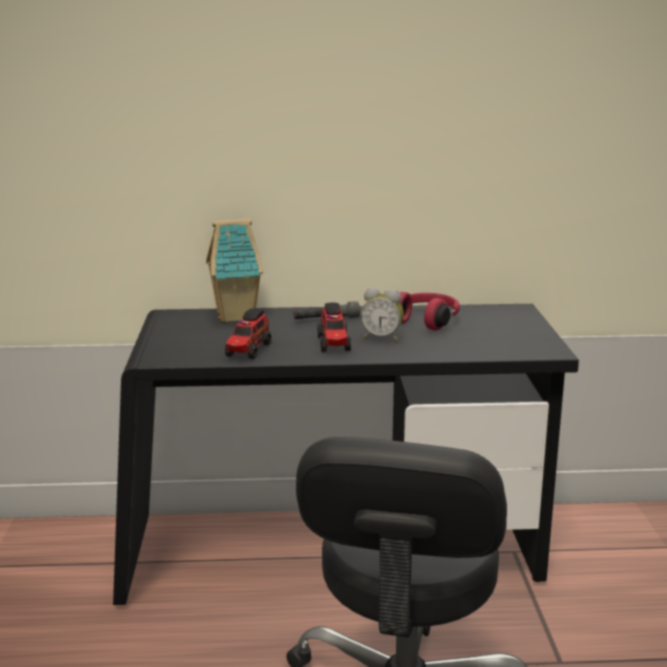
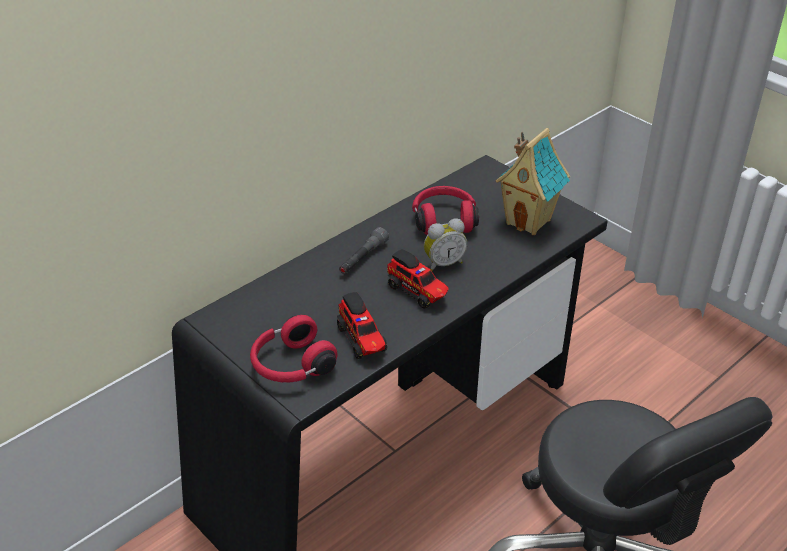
camera: 40 degrees left, 20 degrees up
(179, 345) = (291, 365): none -> red headphones
(237, 316) = (278, 292): toy house -> toy house (529, 221)

